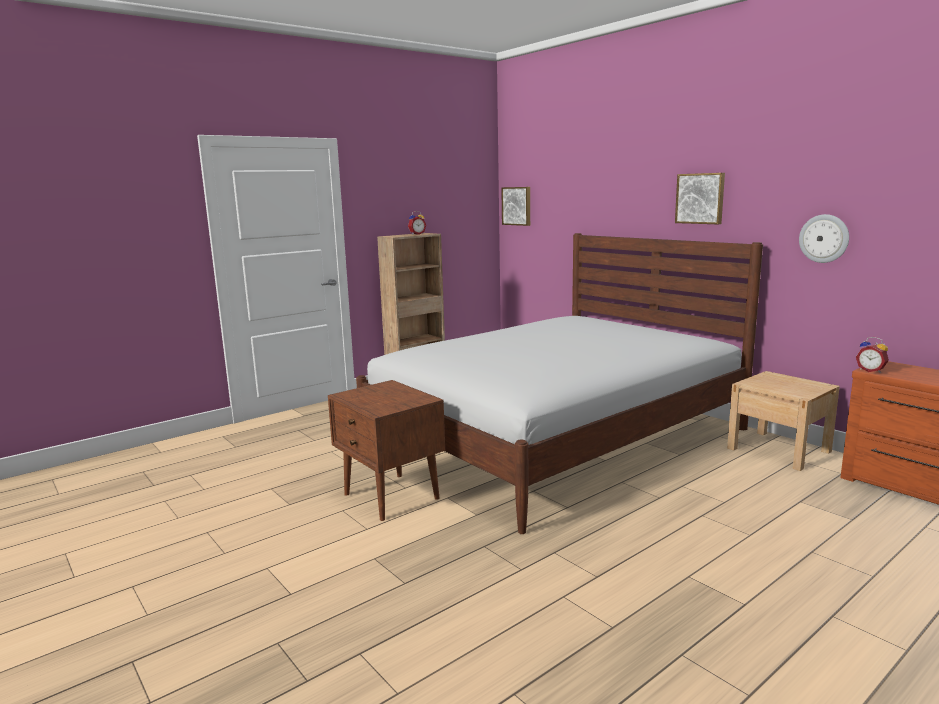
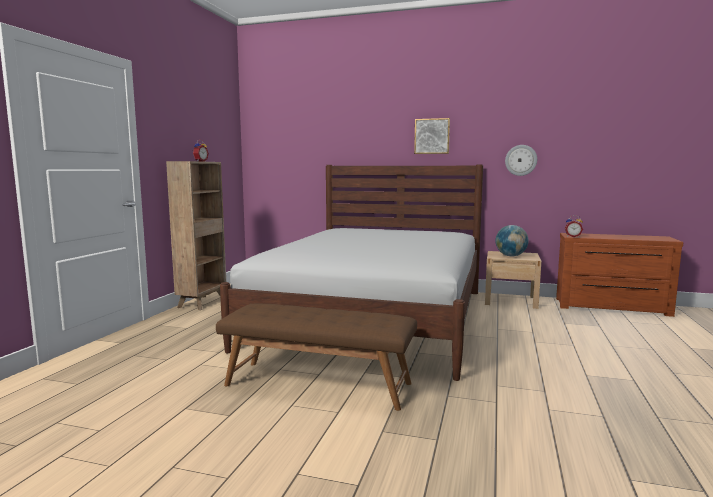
camera: 35 degrees left, 5 degrees down
(391, 497) = (318, 383): brown nightstand -> brown bench
(517, 206) = (262, 145): picture -> none
(778, 385) = (511, 256): none -> globe

